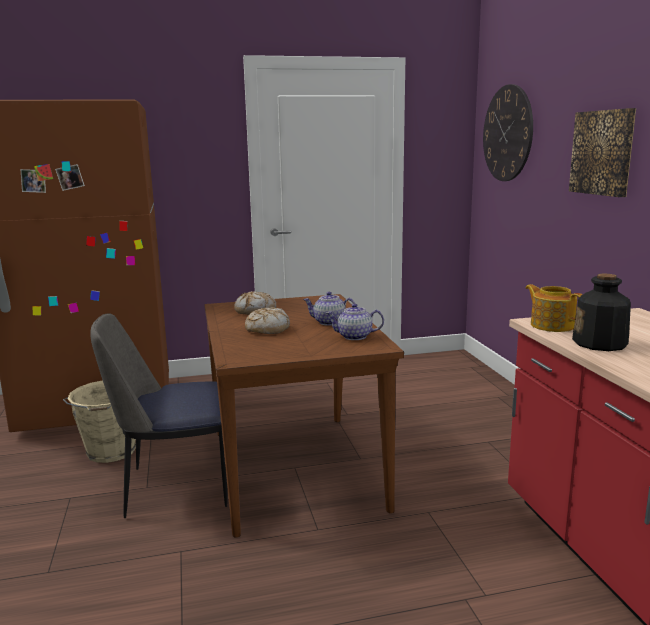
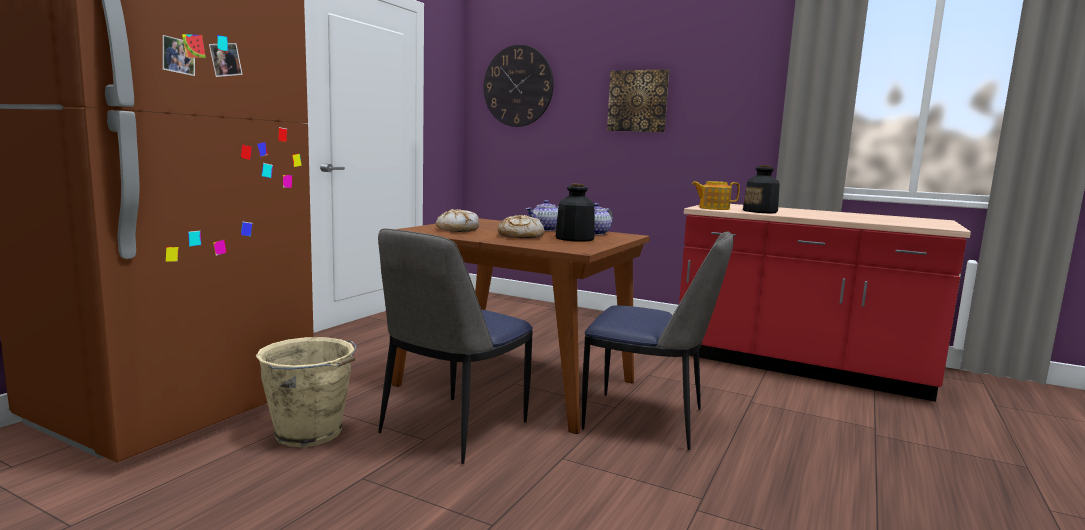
camera: 50 degrees left, 5 degrees down
(300, 341) = (574, 238): none -> bottle
(312, 558) = (648, 420): none -> chair

